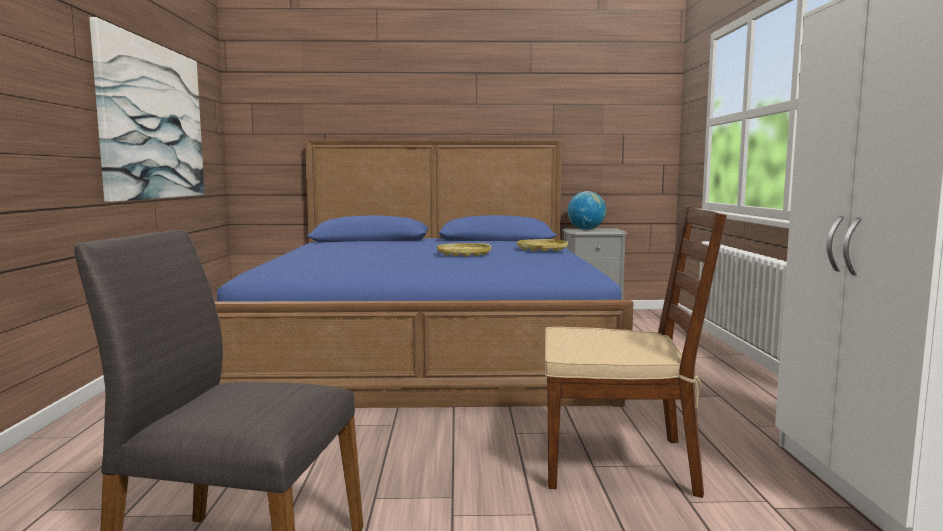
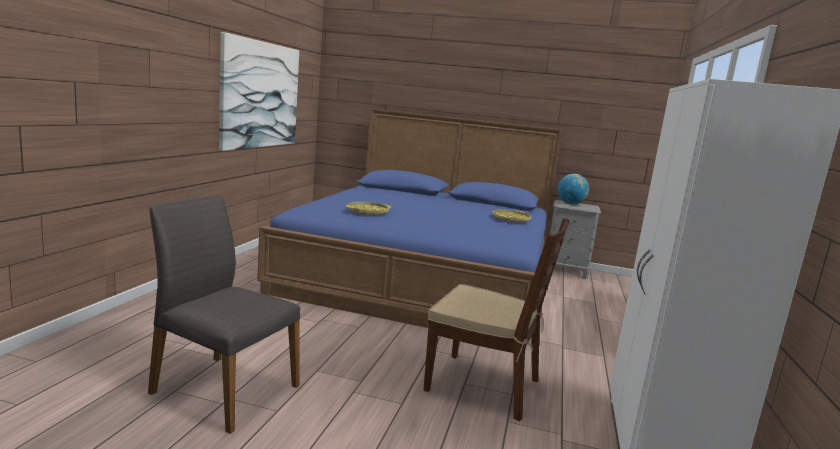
camera: 15 degrees right, 5 degrees up
(464, 254) = (447, 215): yellow tray -> yellow tray (368, 212)

